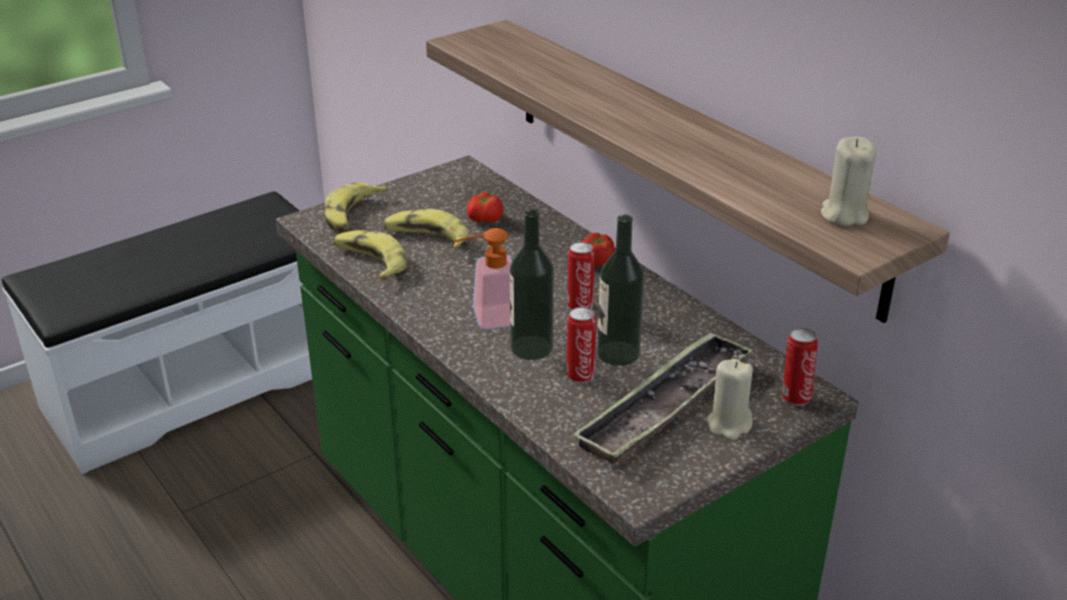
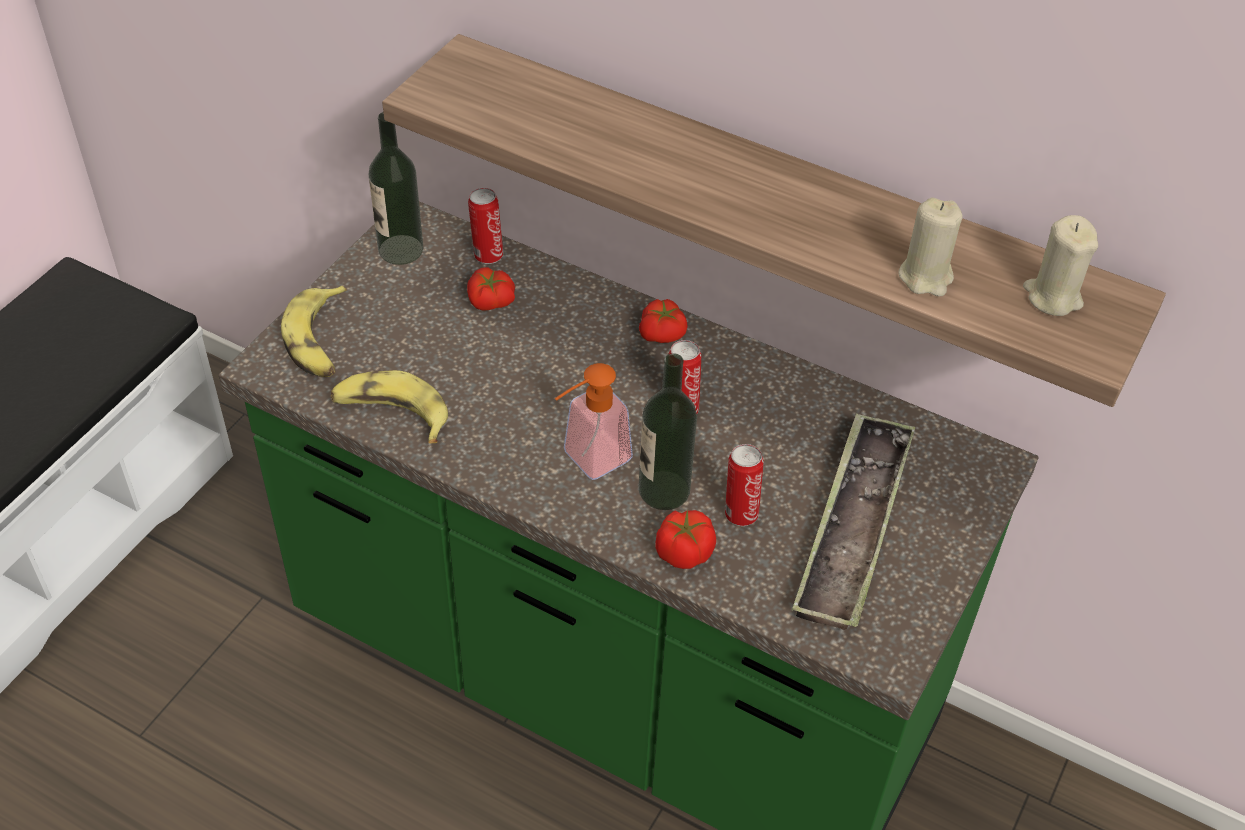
camera: 25 degrees left, 15 degrees up
(426, 238) = (437, 353): banana -> none
(519, 386) = (683, 553): none -> tomato
(618, 353) = (763, 468): bottle -> bottle (400, 249)
(729, 424) = (931, 532): beige candle -> beige candle (925, 277)
(795, 397) = (976, 471): can -> can (487, 255)

